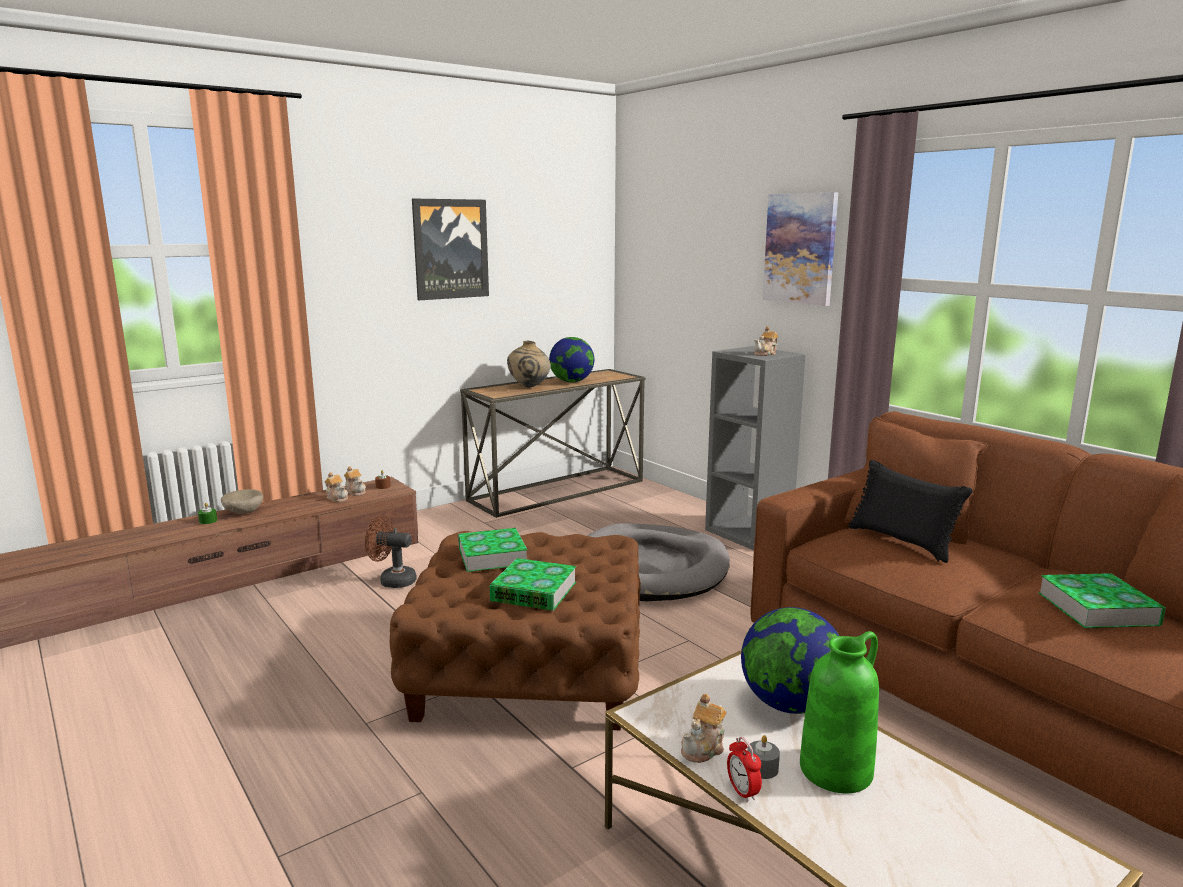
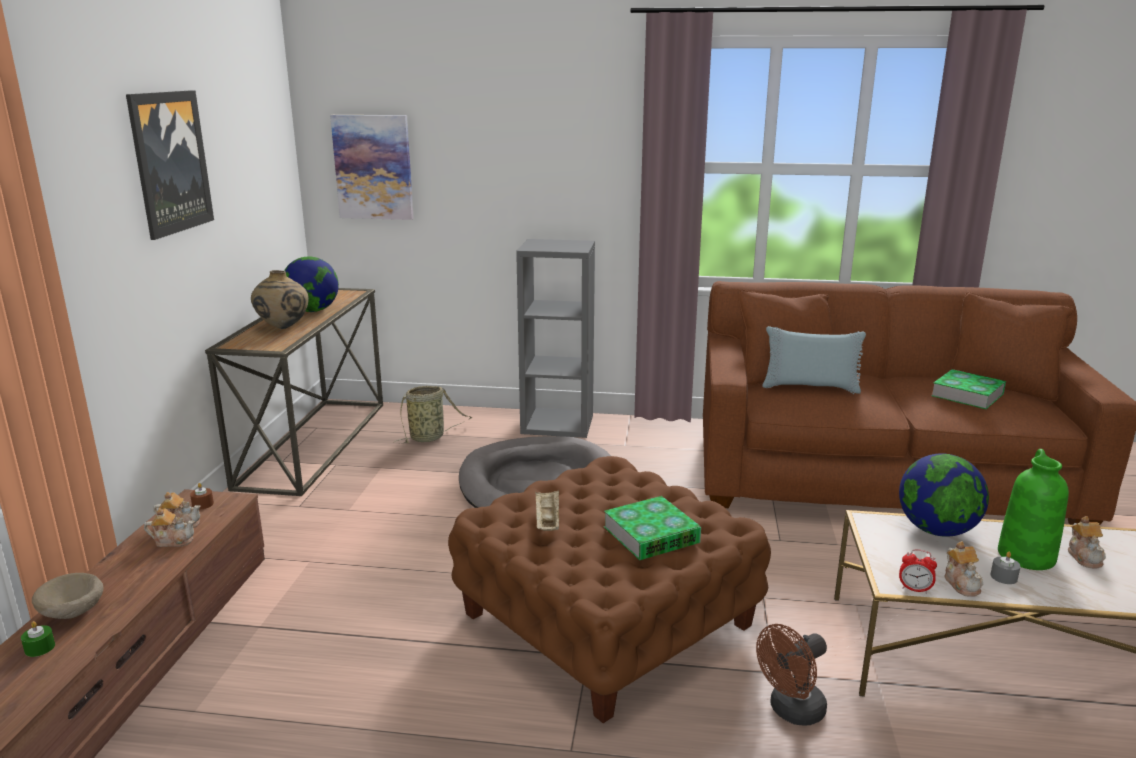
camera: 45 degrees left, 5 degrees up
(392, 581) = (318, 611): brown fan -> brown fan (791, 711)
(492, 556) = (547, 521): book -> beige tray
(635, 510) = (429, 437): none -> basket
(742, 792) = (1026, 596): alarm clock -> alarm clock (914, 589)
(766, 354) = (568, 246): teapot -> teapot (1085, 557)
(800, 248) = (575, 137): picture -> picture (373, 167)
(902, 542) = (810, 387): black pillow -> blue pillow

